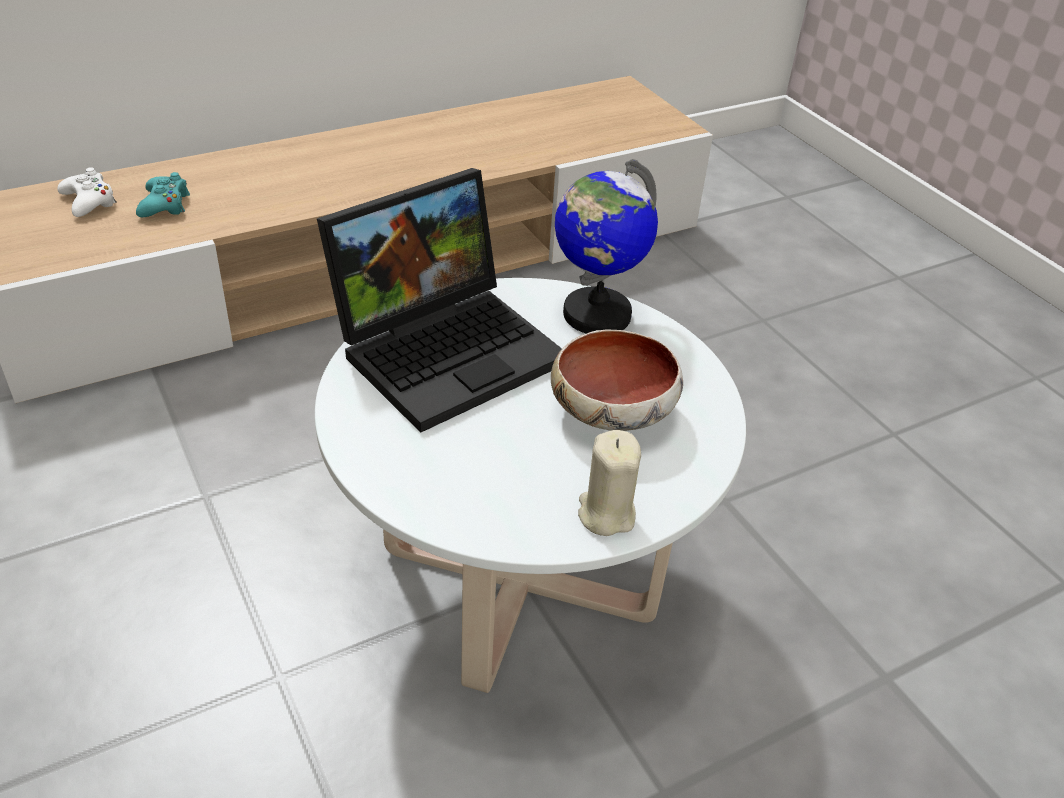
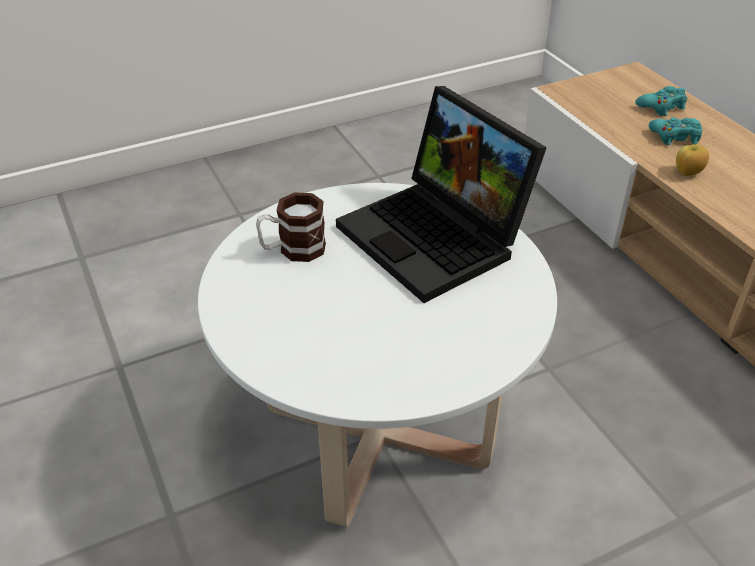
camera: 95 degrees right, 0 degrees up
(89, 202) = (661, 107): white game controller -> turquoise game controller
(245, 211) = (687, 173): none -> apple
(470, 472) = (293, 249): none -> mug
(595, 314) = (502, 325): globe -> none
(606, 514) = (240, 315): beige candle -> none
(613, 410) = (360, 327): bowl -> none

